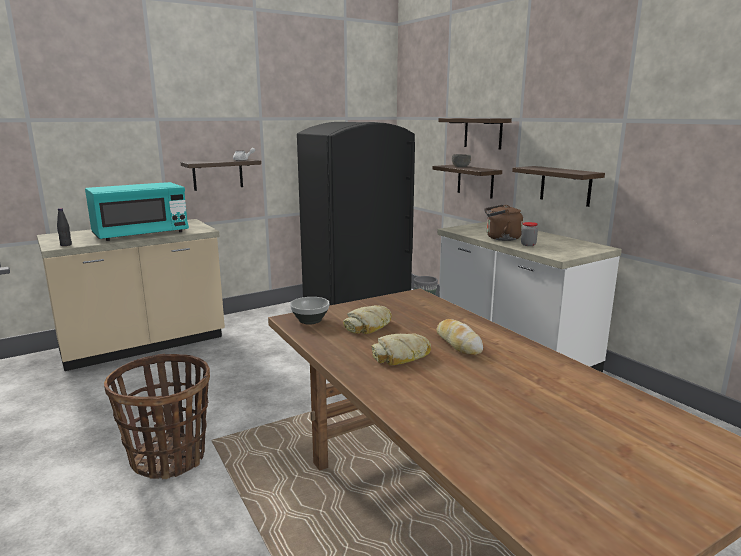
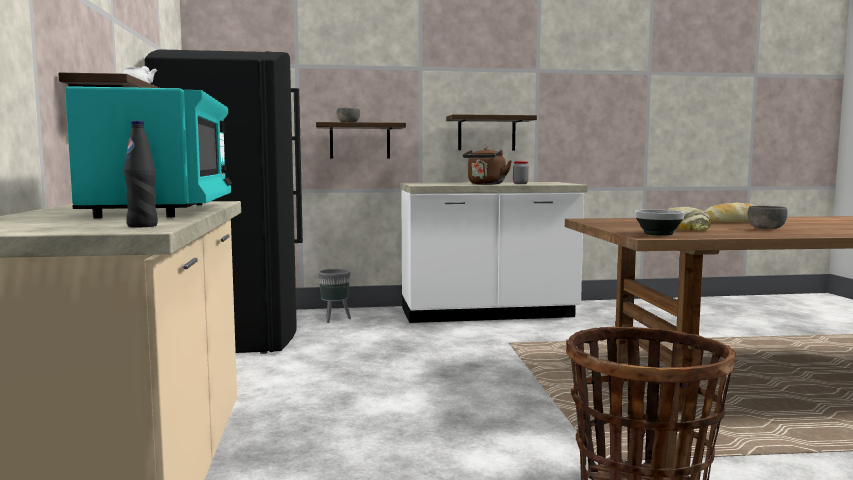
camera: 65 degrees left, 10 degrees down
(401, 356) = (766, 228): bread -> grey bowl
(483, 133) = (367, 83): shelf -> none

